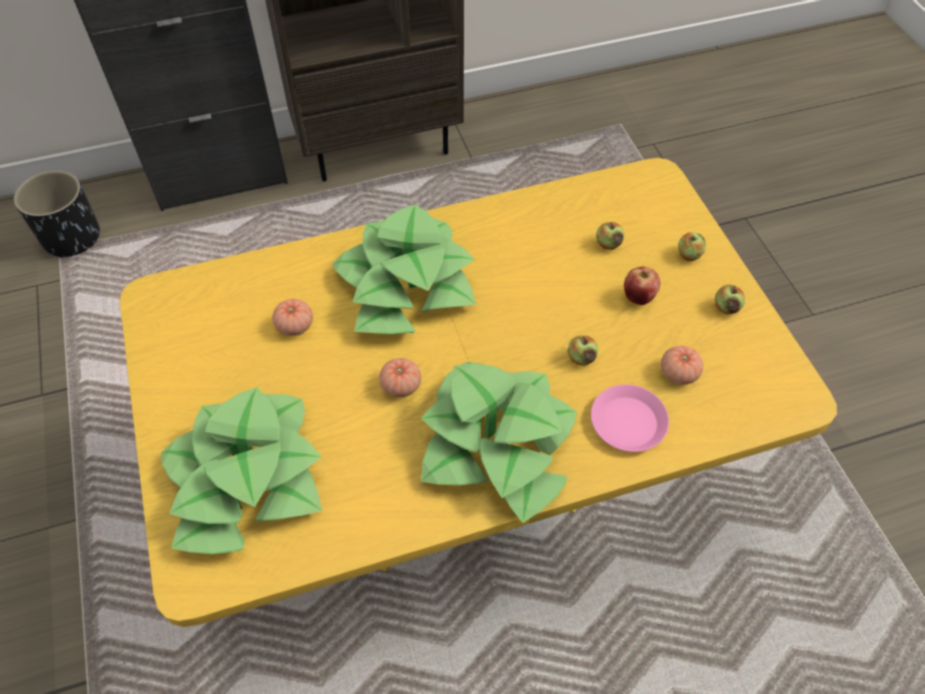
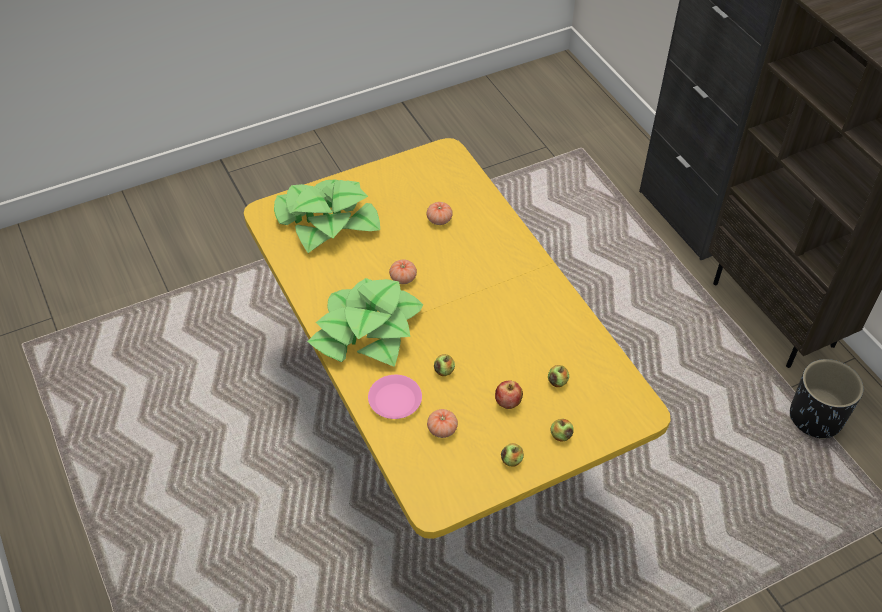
camera: 80 degrees right, 5 degrees down
(72, 237) = (595, 151): black planter -> black planter (816, 417)
(406, 285) = (486, 269): potted plant -> none

